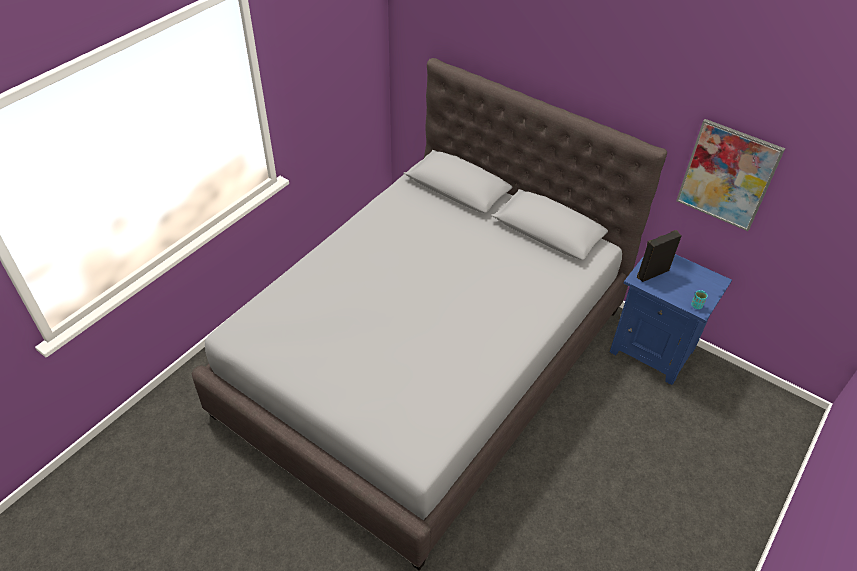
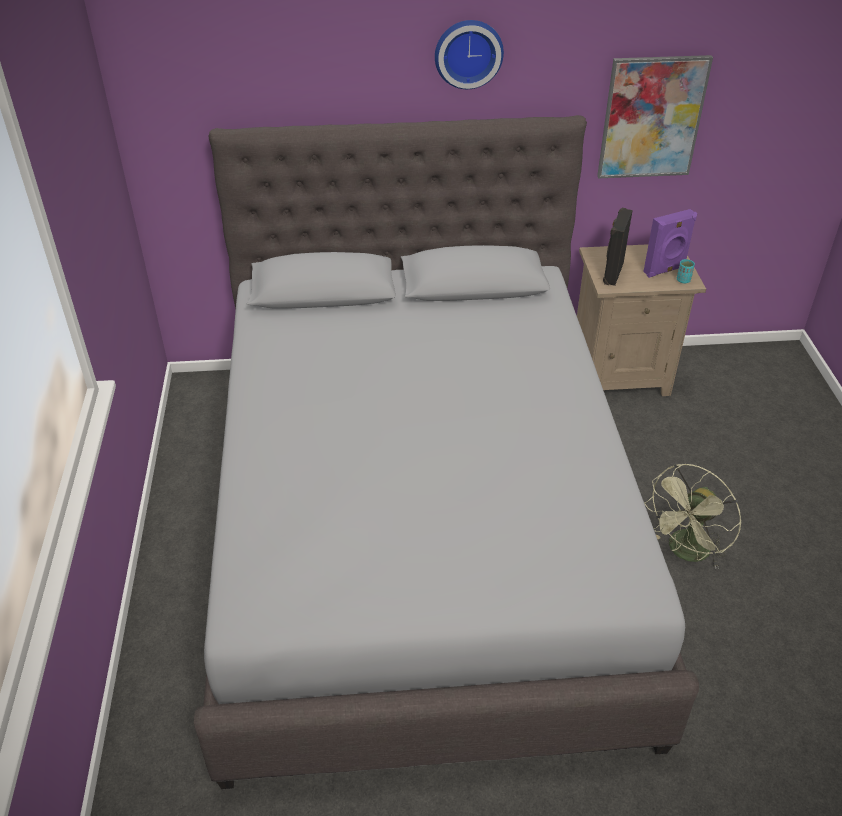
camera: 40 degrees left, 5 degrees down
(560, 482) = (685, 553): none -> green fan
(600, 72) = (468, 52): none -> wall clock
(652, 352) = (622, 376): blue nightstand -> beige nightstand
(692, 292) = (665, 270): none -> purple speaker

